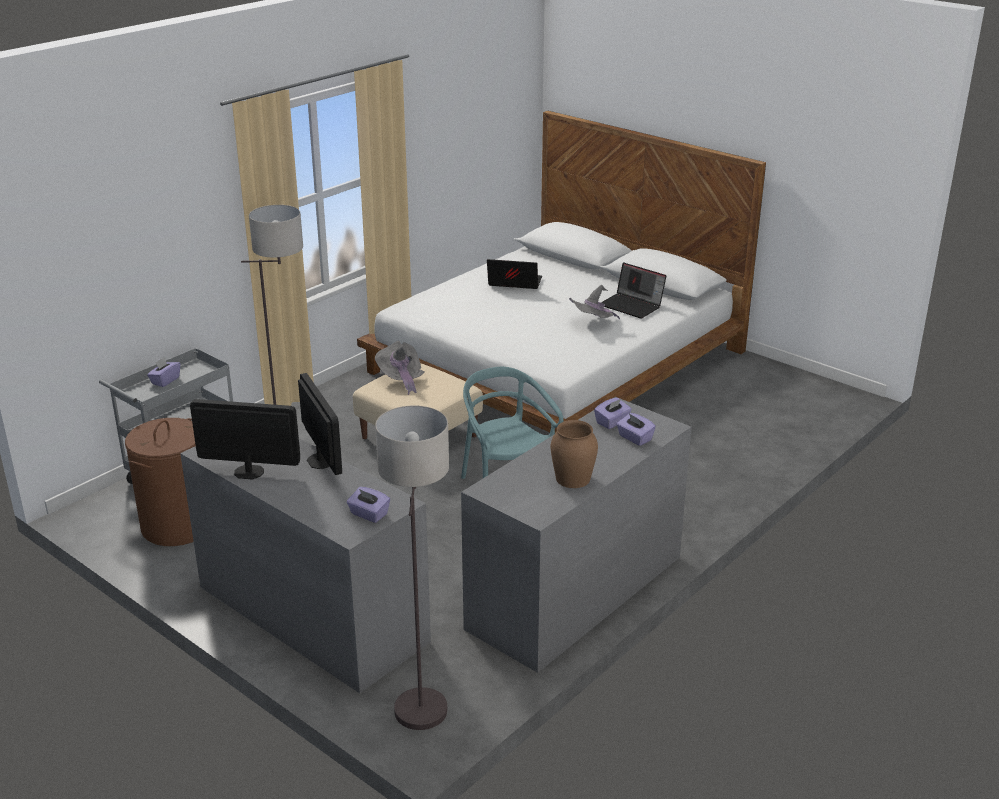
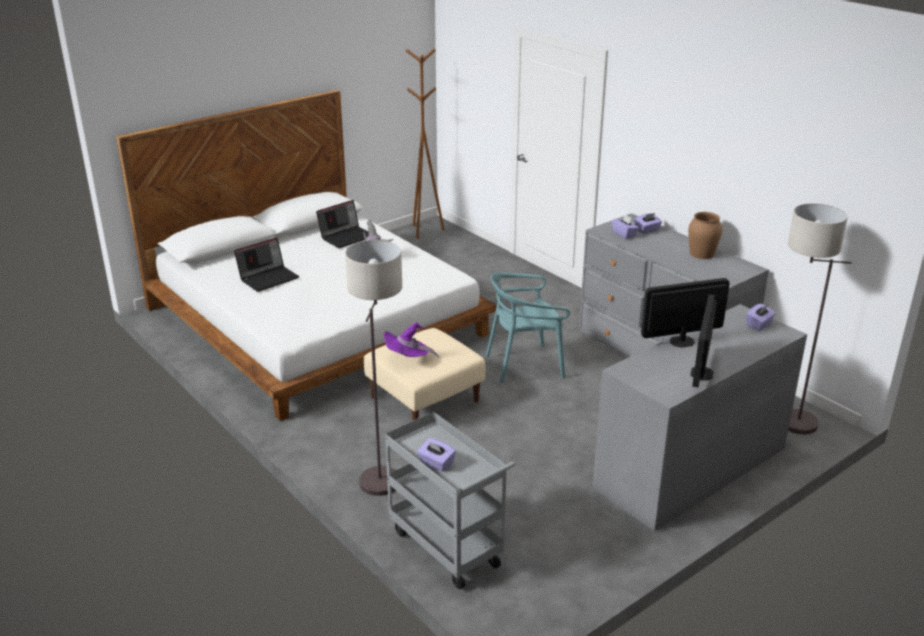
camera: 80 degrees left, 0 degrees up
(177, 525) = (550, 549): brown laundry basket -> none
(401, 380) = (408, 360): grey hat -> purple hat
(513, 283) = (269, 278): laptop -> laptop turned 150 degrees counterclockwise
(824, 393) = (425, 231): none -> brown clothes rack

